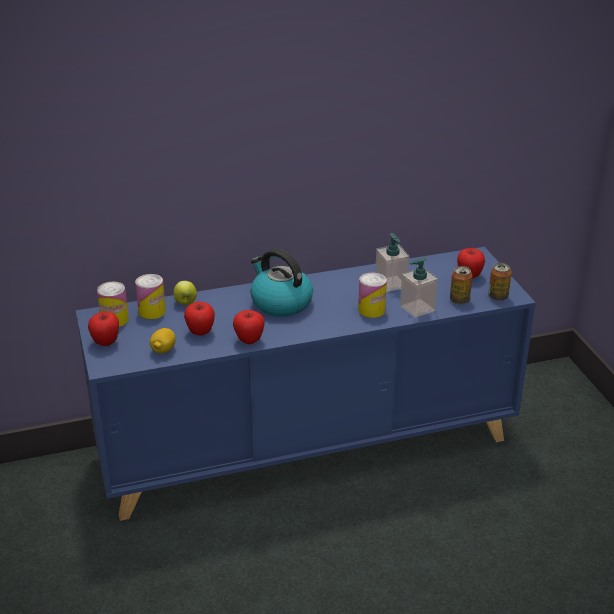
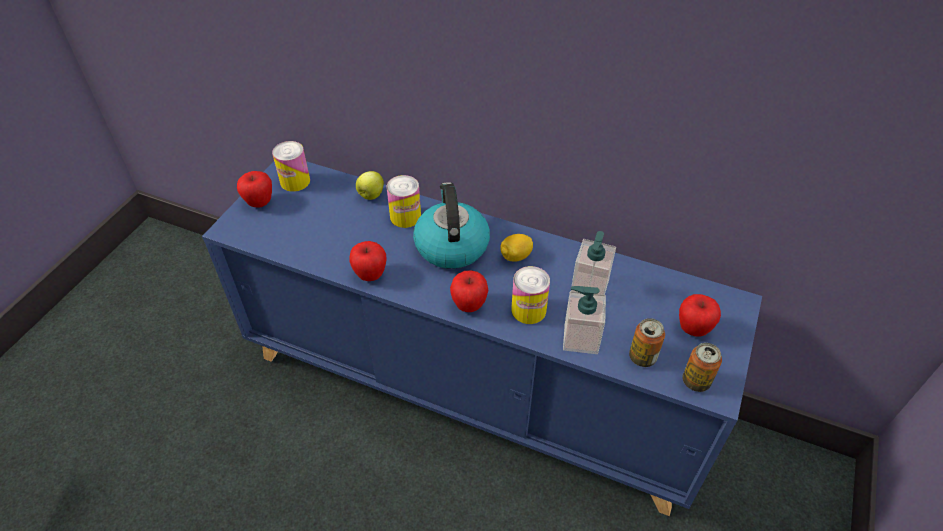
camera: 40 degrees right, 15 degrees up
(152, 311) = (333, 189): can -> can (405, 217)
(163, 350) = (290, 240): lemon -> lemon (515, 256)
(200, 332) = (342, 238): apple -> apple (469, 305)

